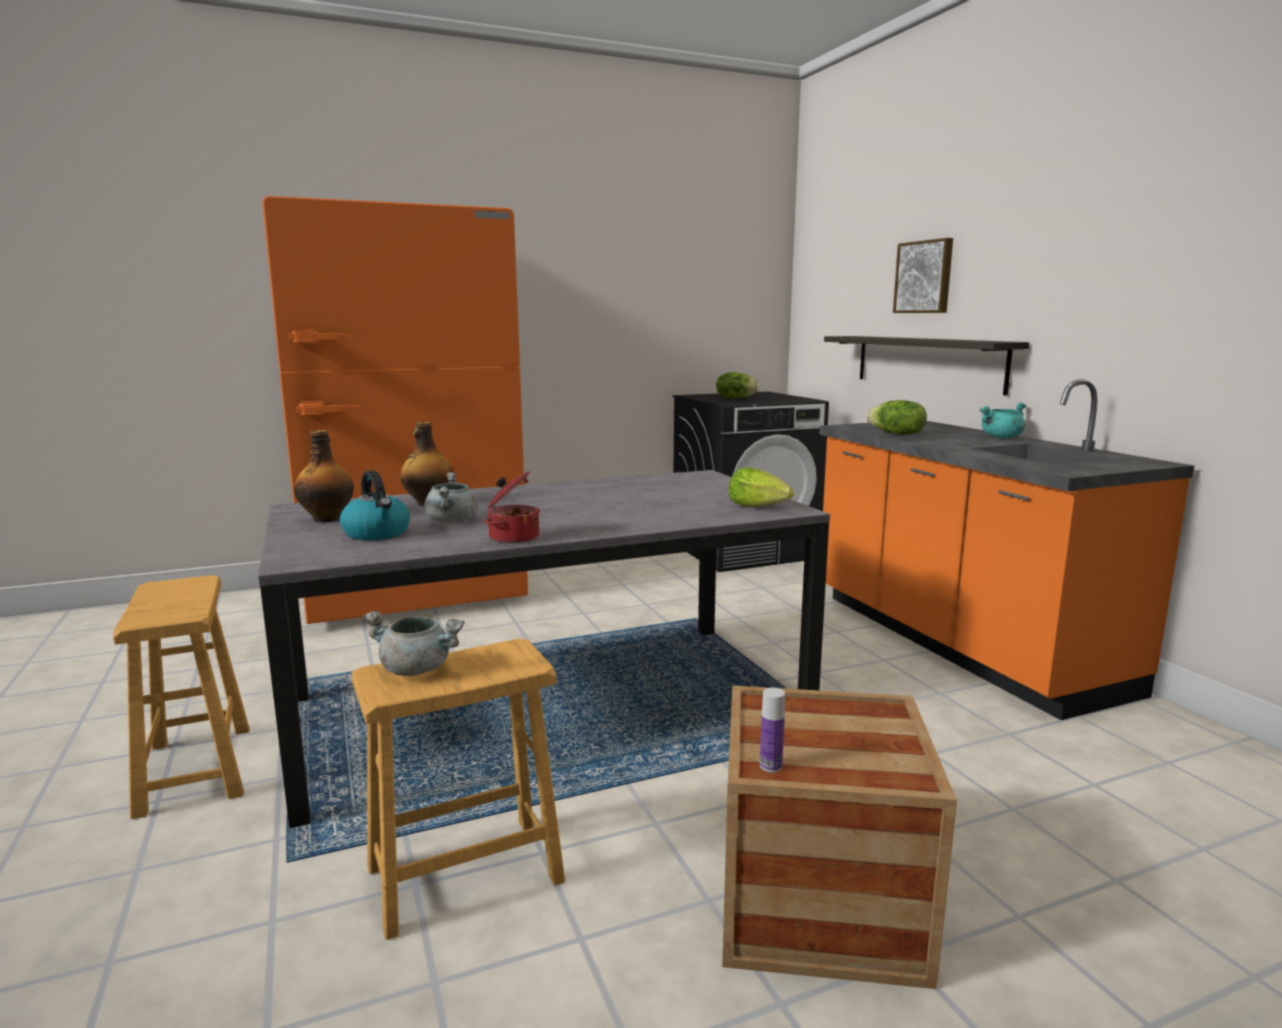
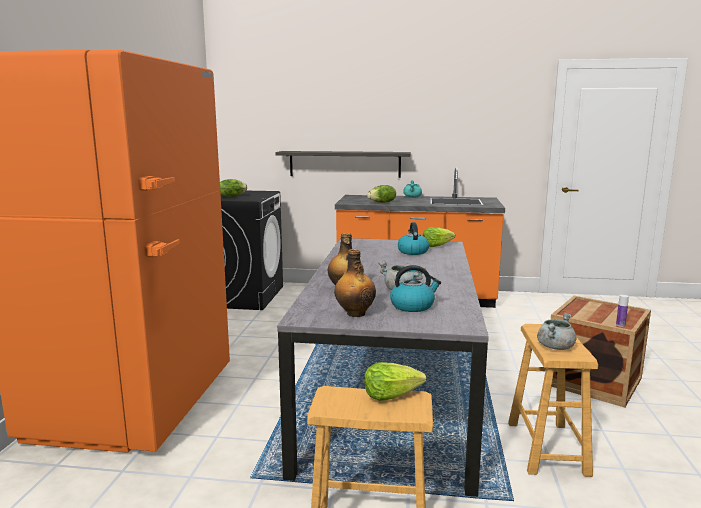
camera: 60 degrees left, 0 degrees up
(193, 604) = (391, 395): none -> lettuce
(513, 537) = (453, 284): cooking pot -> none
(688, 502) = (412, 251): none -> kettle
(925, 277) = (337, 118): picture -> none

